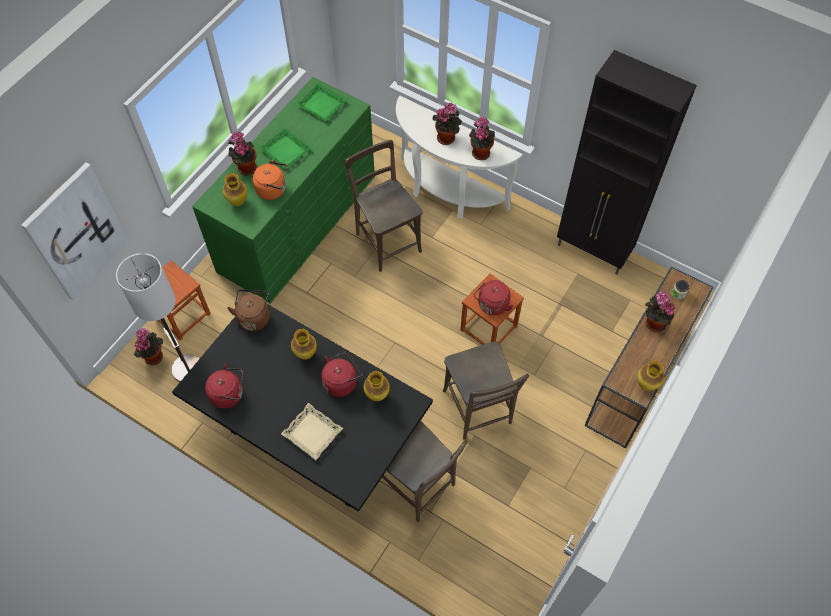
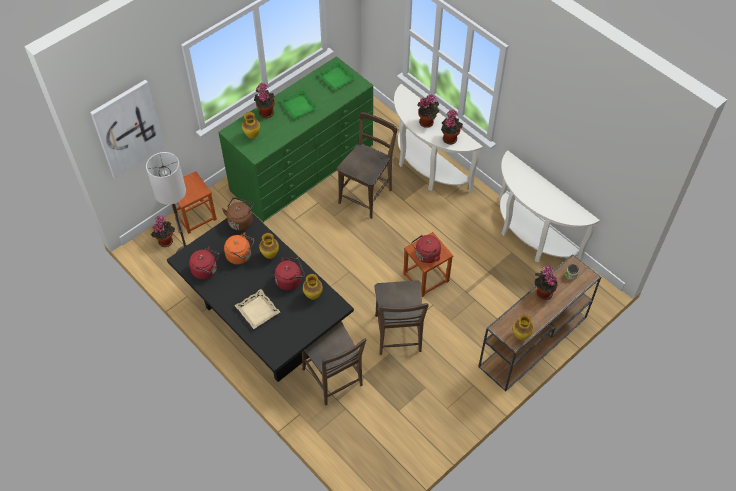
camera: 15 degrees right, 5 degrees down
(273, 190) = (281, 132): orange kettle -> orange kettle (240, 256)
(386, 240) = (367, 194): brown chair -> brown chair turned 45 degrees clockwise
(594, 251) = (530, 238): black cabinet -> white console table

